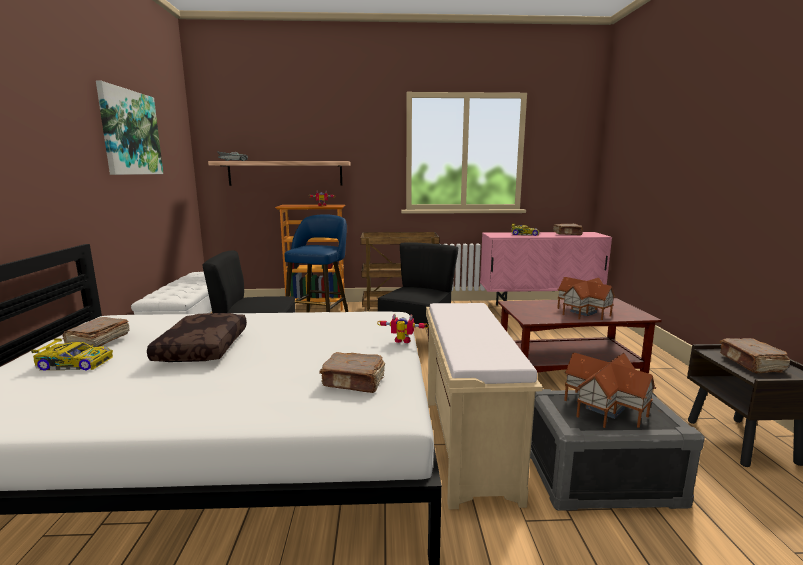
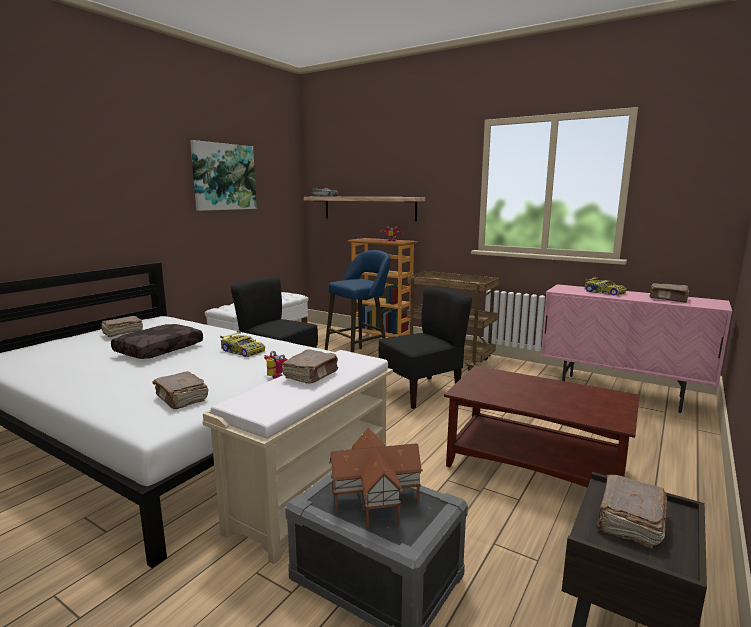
camera: 35 degrees right, 0 degrees up
(74, 363) = (91, 343): toy car -> toy car (242, 350)
(466, 326) = (311, 375): none -> brown book
(582, 312) = (544, 399): toy house -> none

